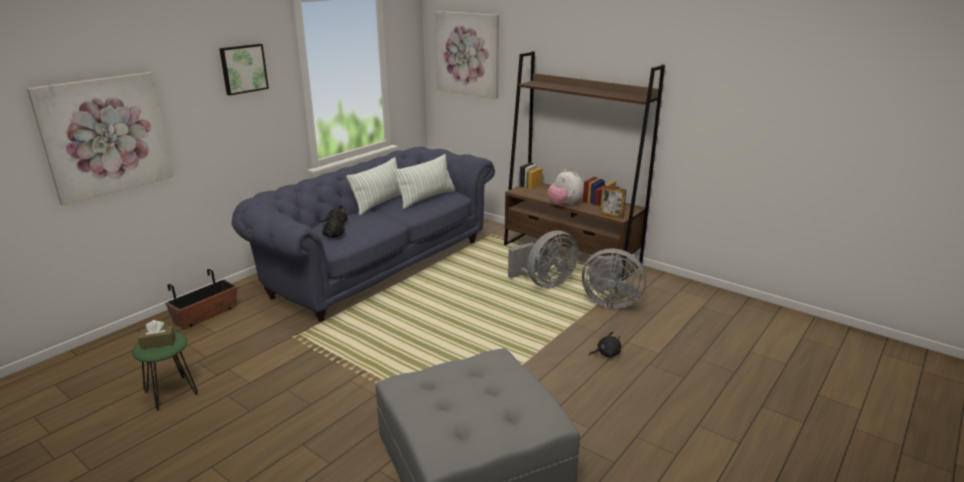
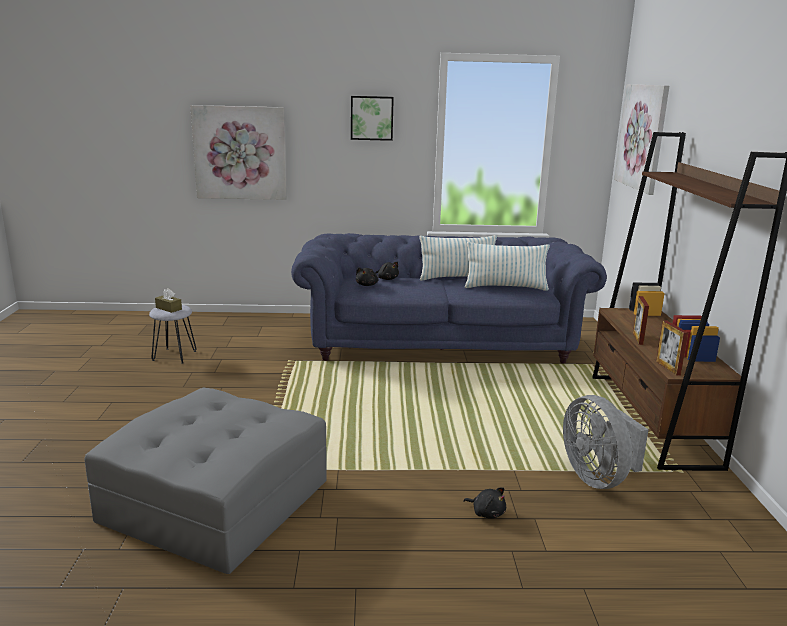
camera: 50 degrees right, 5 degrees down
(171, 392) = (174, 355): green stool -> grey stool
(205, 315) = (274, 324): planter -> none
(545, 283) = (562, 426): grey fan -> none
(564, 204) = (638, 338): plush toy -> picture frame

